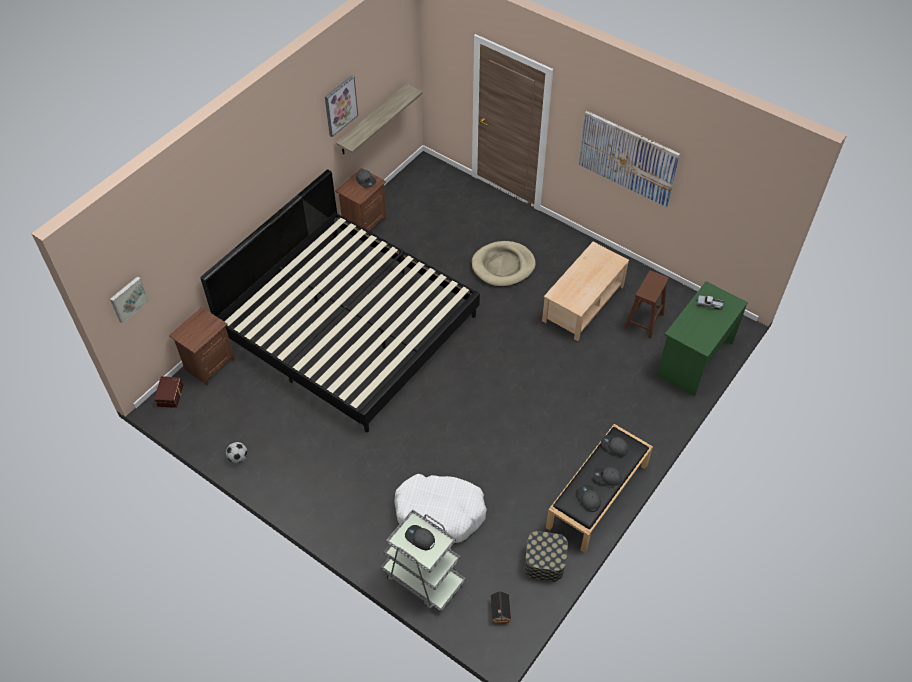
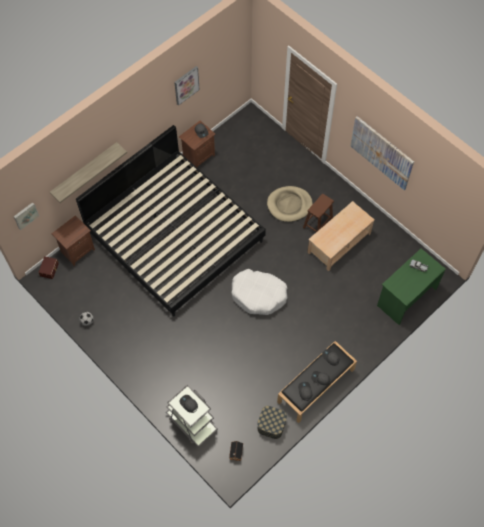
camera: 10 degrees right, 10 degrees up
(372, 120) = (211, 90): shelf -> shelf (84, 170)
(440, 513) = (210, 381): white dog bed -> white dog bed (258, 295)
(644, 320) = (378, 262): brown stool -> brown stool (318, 224)

